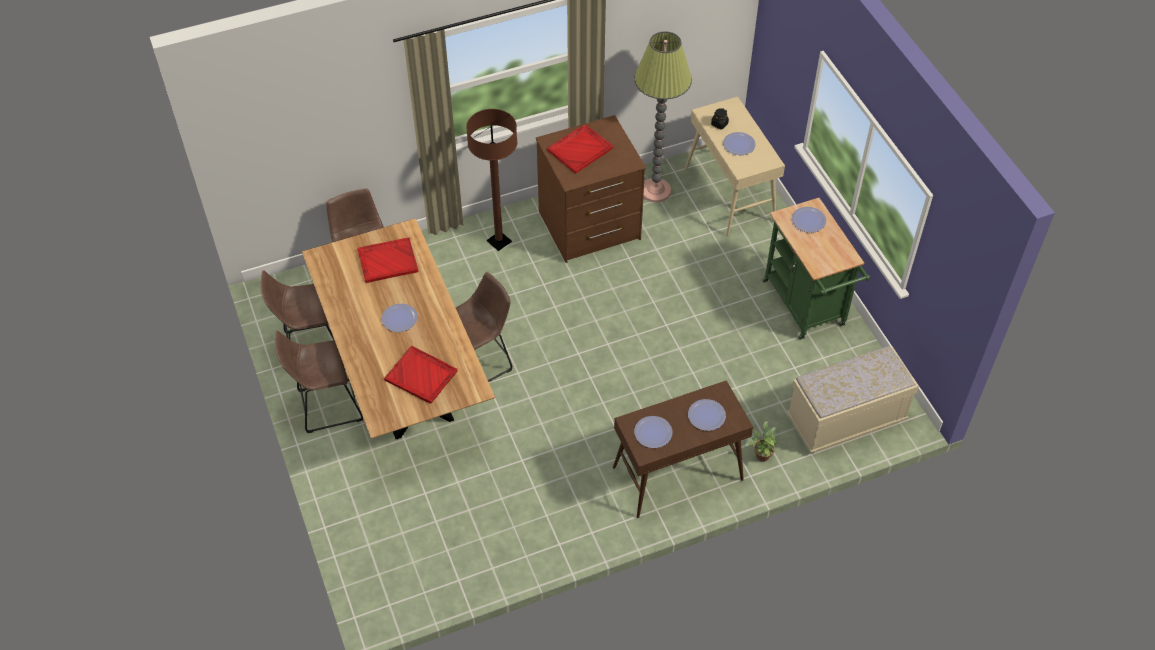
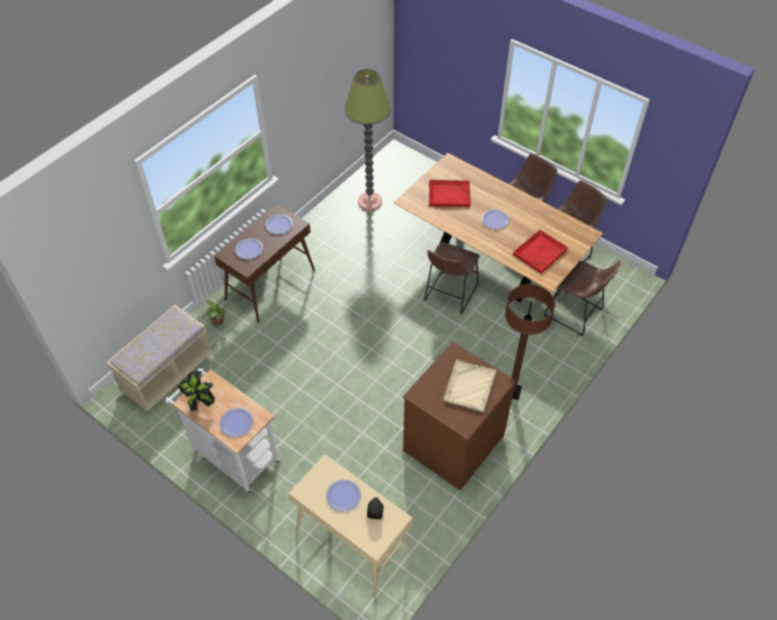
camera: 150 degrees right, 0 degrees up
(580, 149) = (469, 387): red tray -> beige tray
(655, 191) = (422, 509): floor lamp -> floor lamp (370, 202)
(806, 307) = (232, 454): green cart -> white cart
(836, 253) = (200, 401): none -> potted plant

